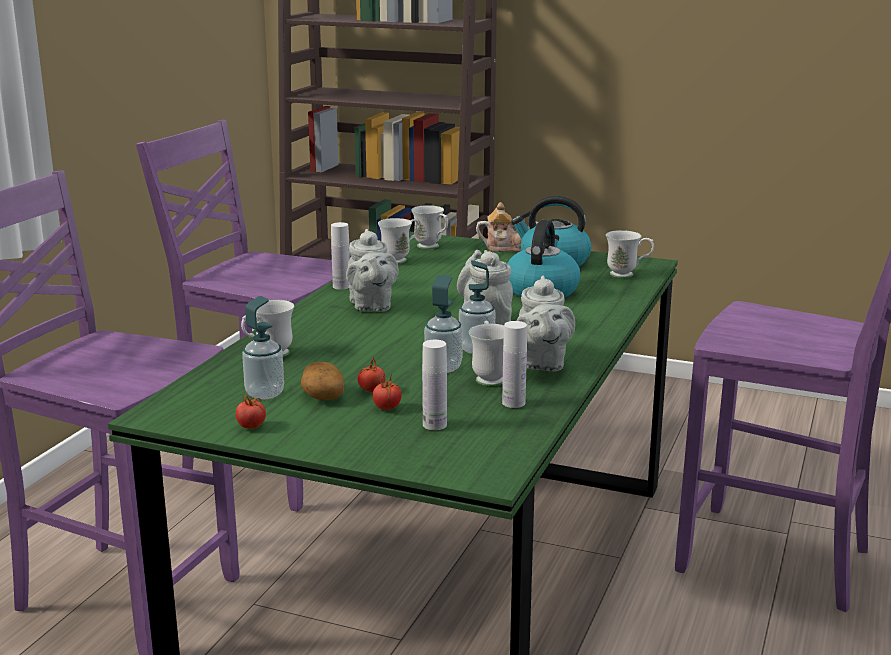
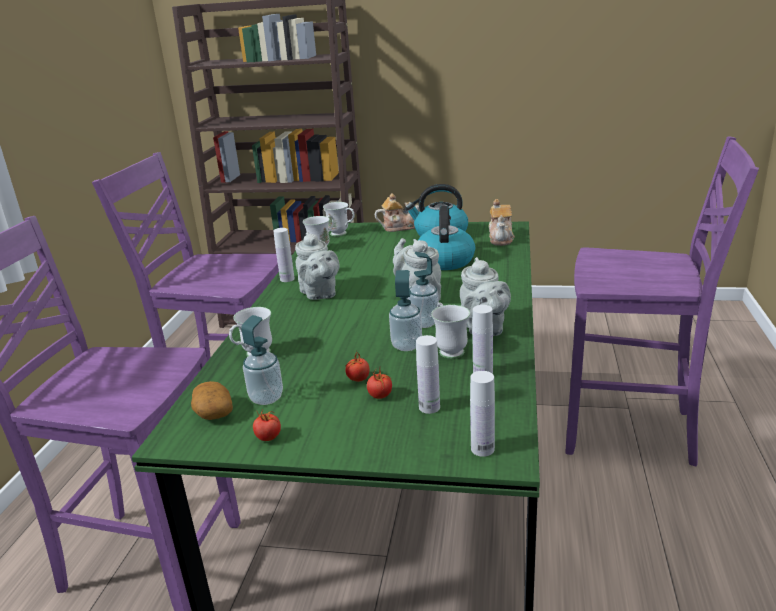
camera: 10 degrees left, 5 degrees up
(322, 395) = (318, 391): potato -> potato (213, 412)
(469, 466) = (482, 449): none -> white bottle
(627, 275) = (501, 239): white mug -> teapot

